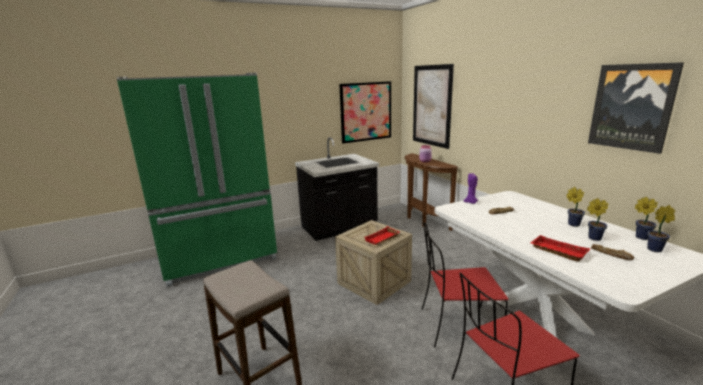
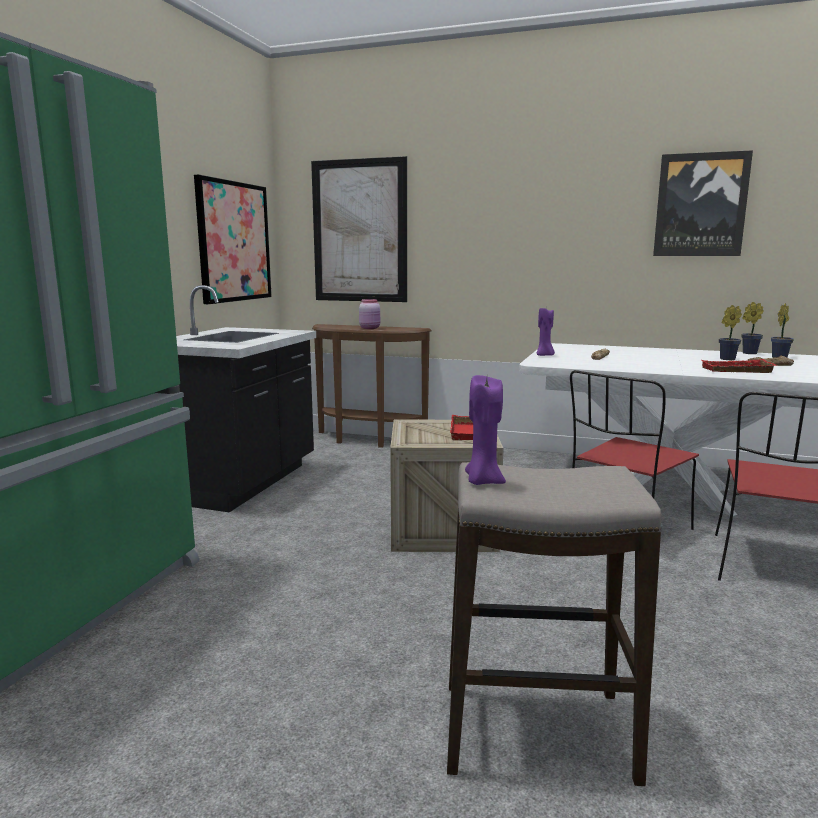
camera: 45 degrees left, 5 degrees down
(227, 271) = (482, 481): none -> purple candle
(572, 224) = (682, 354): potted plant -> none

